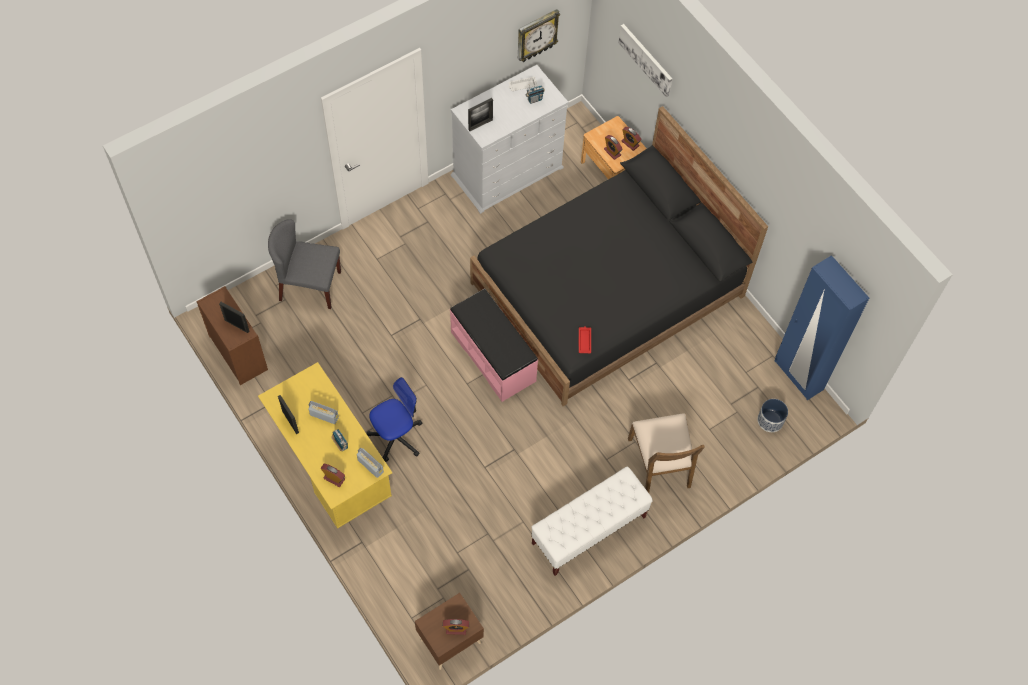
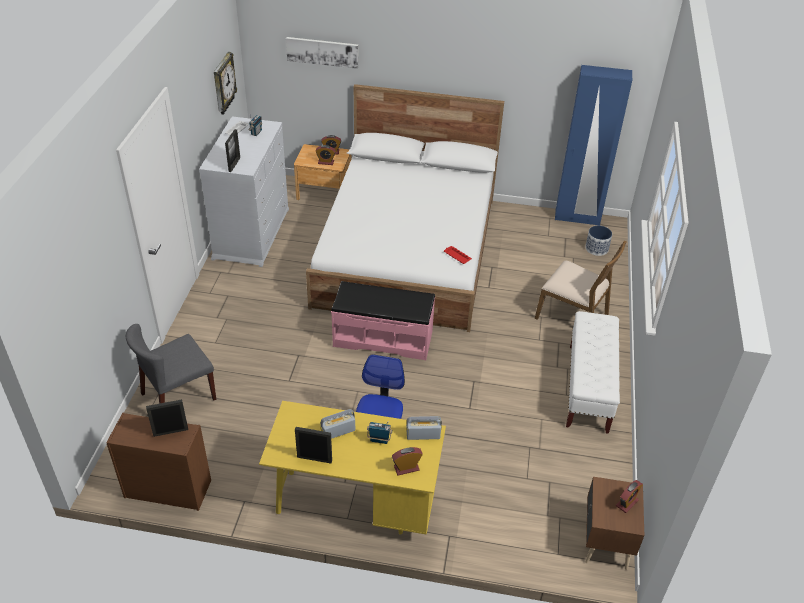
camera: 45 degrees left, 20 degrees down
(608, 290) = (408, 251): black bed -> white bed

